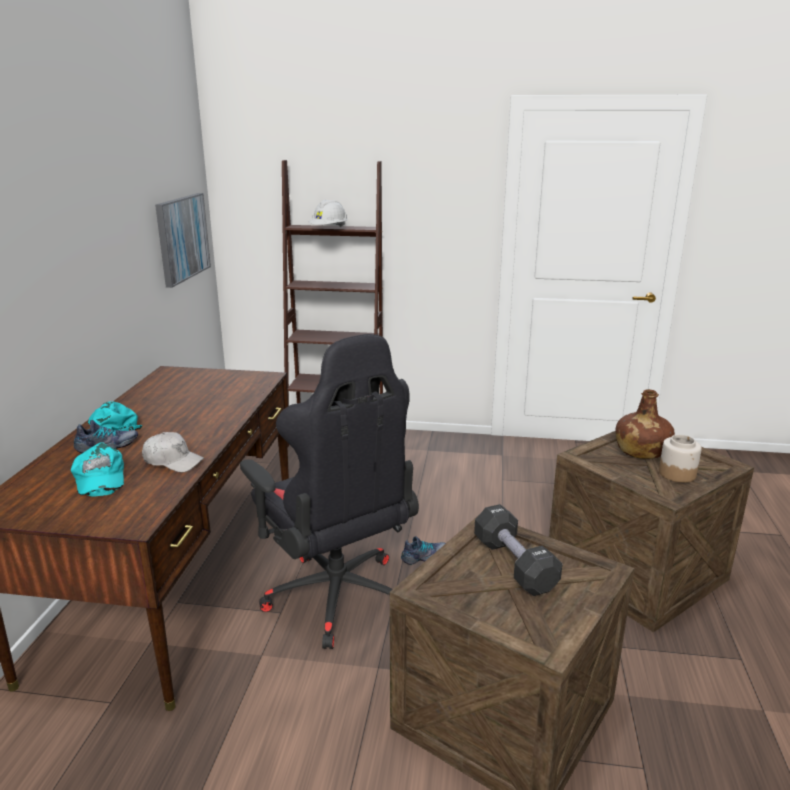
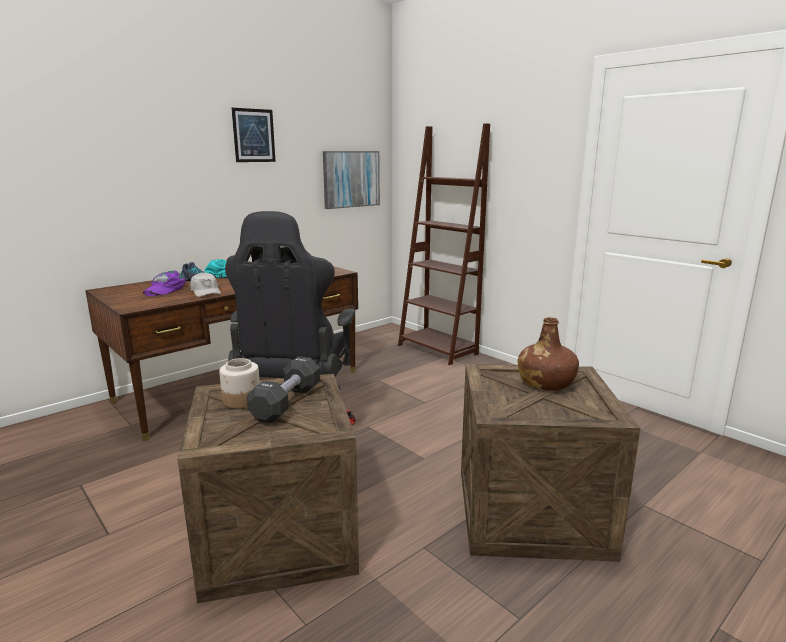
camera: 40 degrees right, 5 degrees down
(92, 197) = (254, 135): none -> picture
(99, 477) = (164, 290): turquoise cap -> purple cap
(329, 229) = (442, 178): white hard hat -> none
(424, 557) = (381, 431): shoe -> none
(677, 474) = (542, 406): jar -> jar (242, 400)

